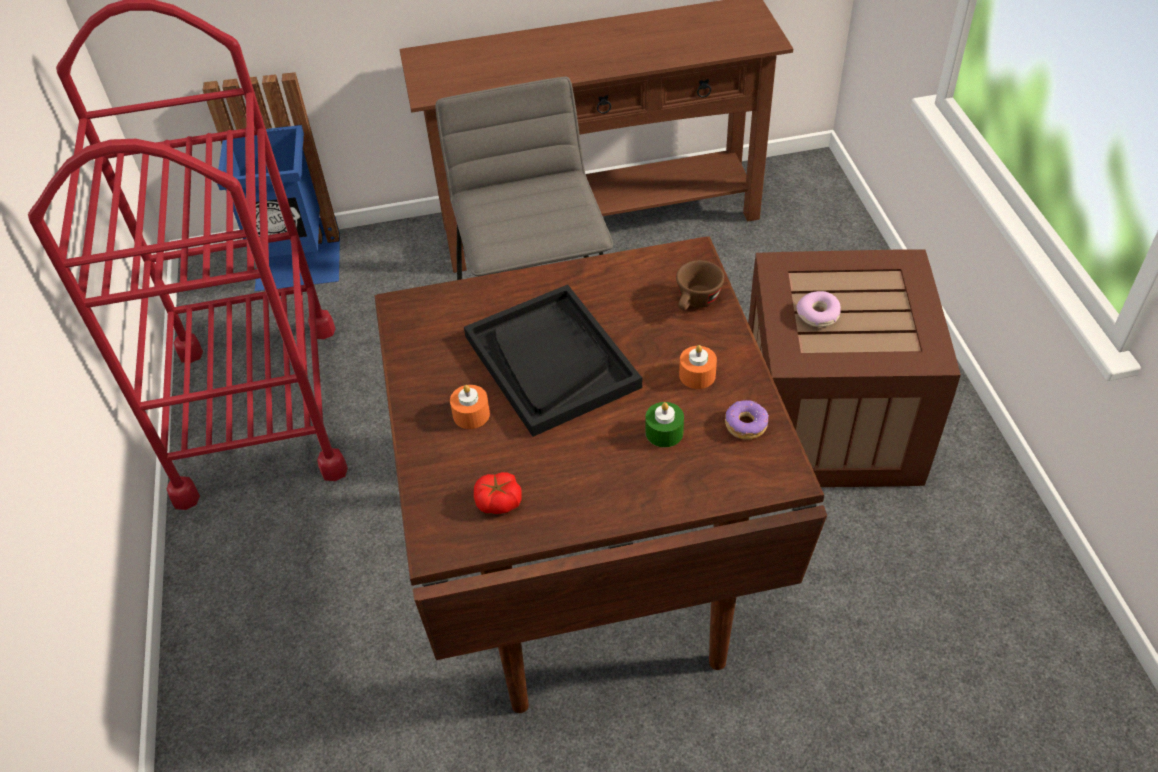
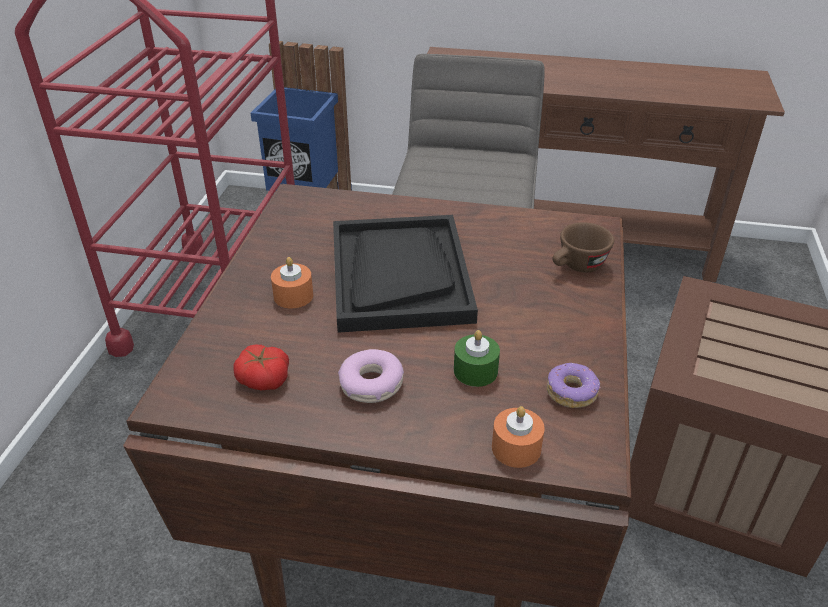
camera: 20 degrees right, 10 degrees down
(697, 375) = (542, 329): orange candle -> orange candle (516, 448)
(818, 315) = (727, 345): donut -> donut (371, 384)

